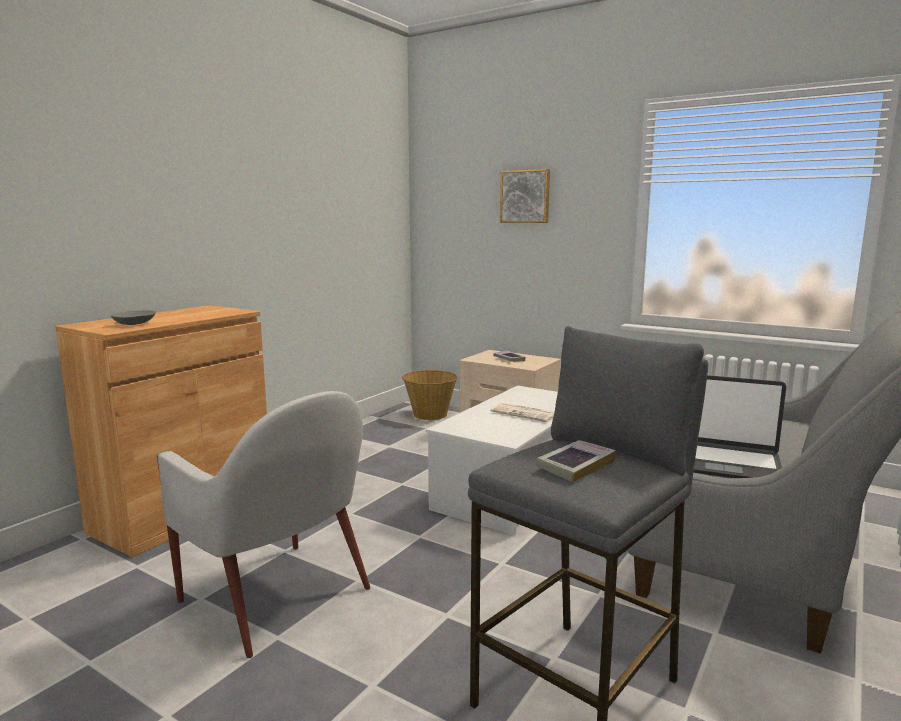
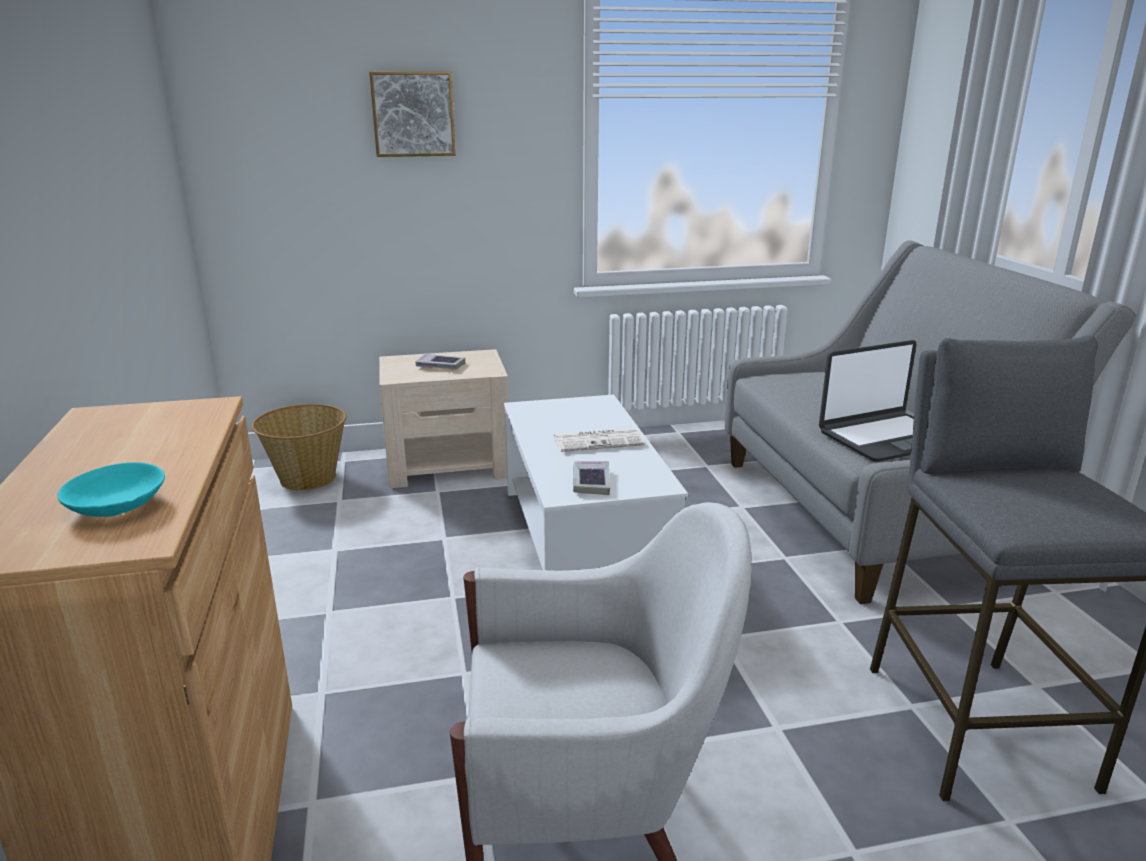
camera: 45 degrees left, 10 degrees up
(134, 324) = (117, 506): grey bowl -> turquoise bowl
(575, 465) = (1052, 498): book -> book (591, 482)

